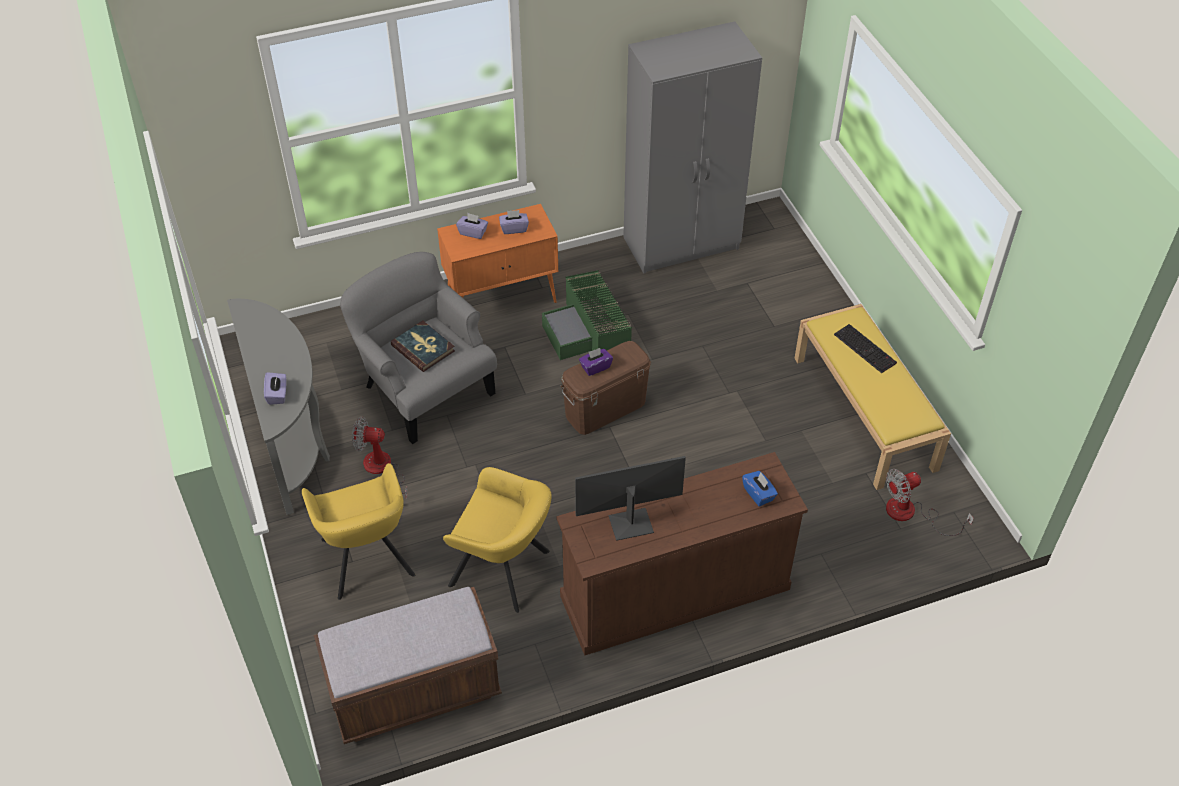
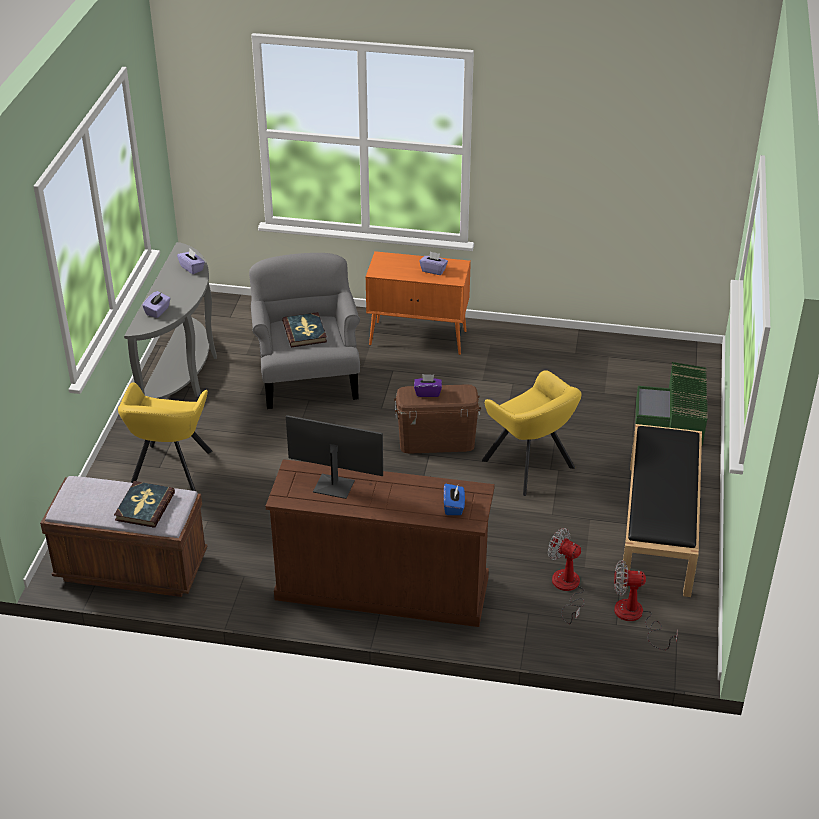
camera: 30 degrees right, 10 degrees down
(382, 470) = (230, 417): fan -> fan (567, 589)
(432, 630) = (144, 506): none -> book
(473, 232) = (399, 262): purple tissue box -> purple tissue box (192, 268)
(504, 571) = (262, 519): yellow armchair -> yellow armchair (530, 467)
(588, 331) = (469, 384): green storage box -> green storage box (674, 417)
(682, 244) = (603, 350): grey wardrobe -> none
(865, 413) = (659, 529): yellow bench -> black bench
(866, 349) = (672, 462): keyboard -> none

